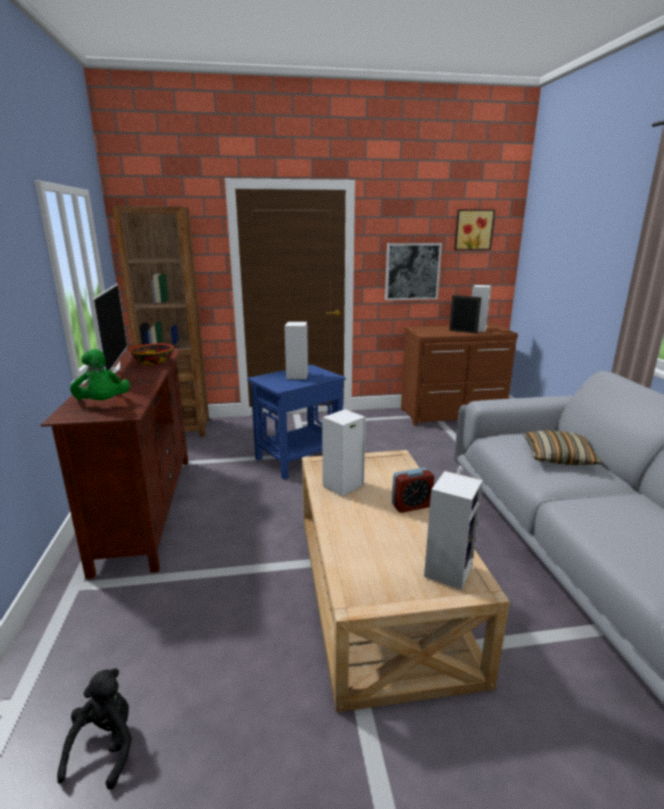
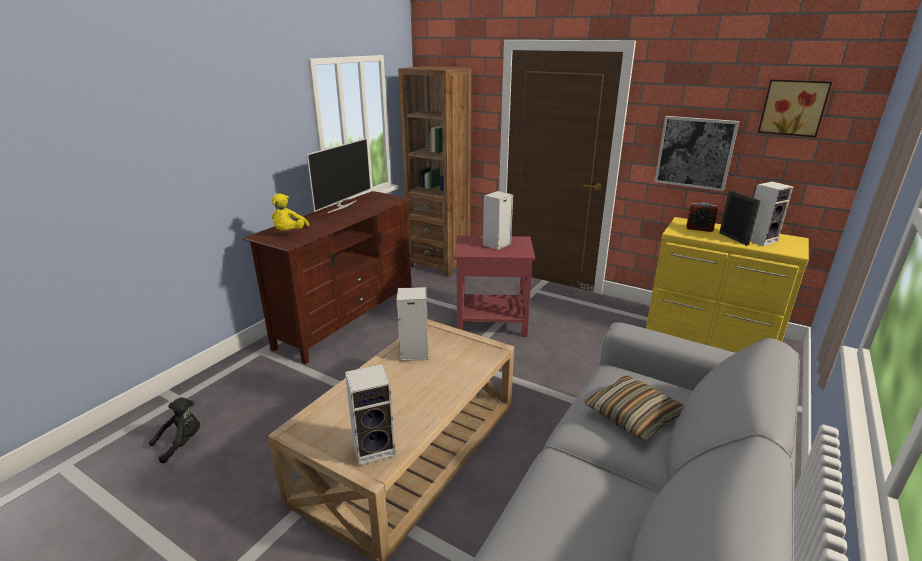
camera: 40 degrees right, 5 degrees up
(103, 404) = (289, 233): green plush toy -> yellow plush toy
(154, 362) = (373, 207): bowl -> none
(298, 458) = (491, 322): blue side table -> red side table
(411, 506) = (433, 392): alarm clock -> alarm clock (699, 229)
(453, 415) = (711, 336): brown dresser -> yellow dresser

